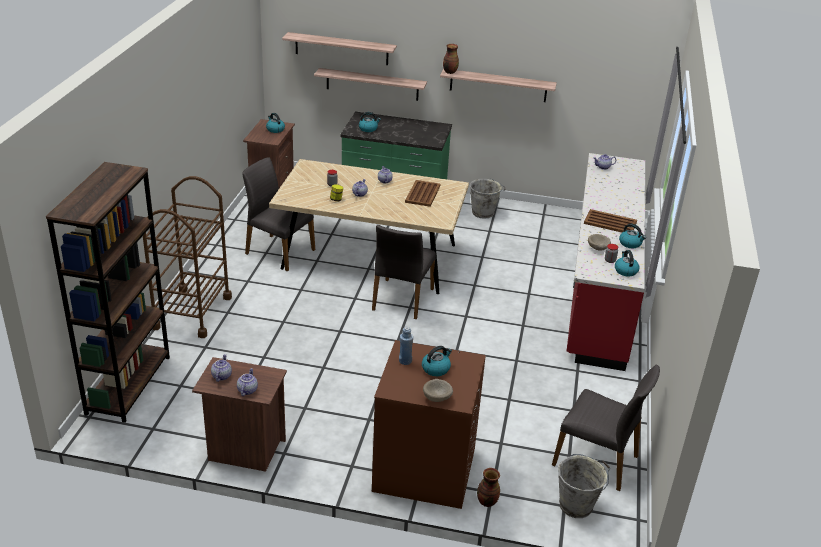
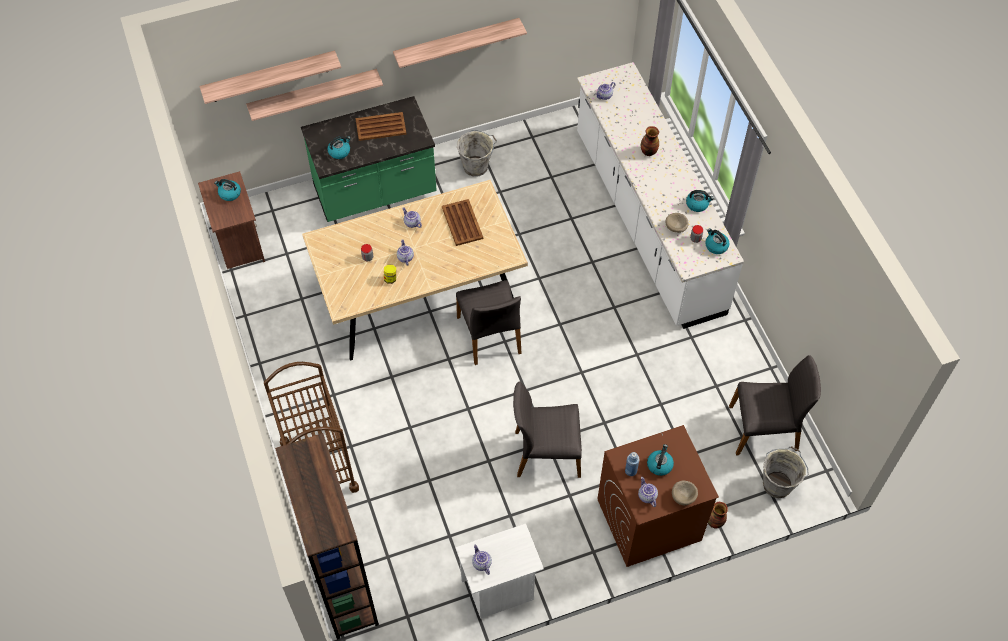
camera: 30 degrees left, 25 degrees up
(244, 450) = (499, 590): brown nightstand -> white nightstand
(247, 390) = (514, 565): teapot -> teapot (646, 496)
(279, 252) = (328, 337): grey chair -> grey chair (546, 453)
(449, 72) = (404, 55): vase -> vase (648, 152)
(598, 290) = (647, 222): red counter -> white counter
(609, 222) = (662, 182): brown tray -> brown tray (380, 127)

